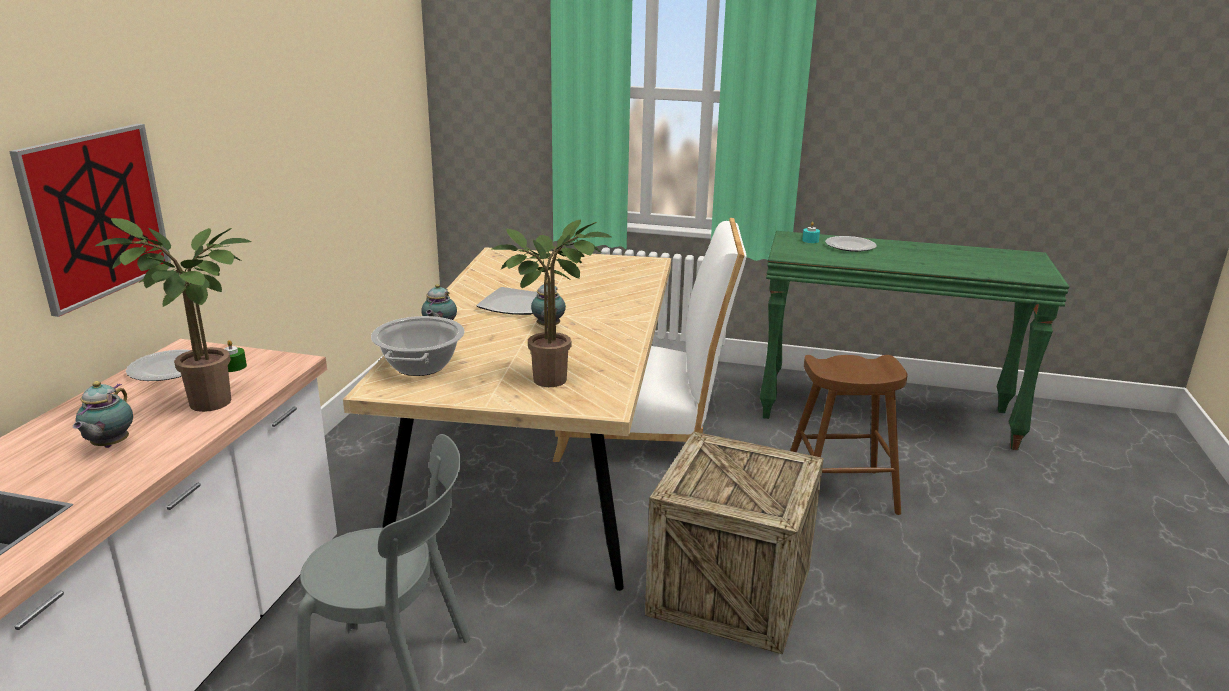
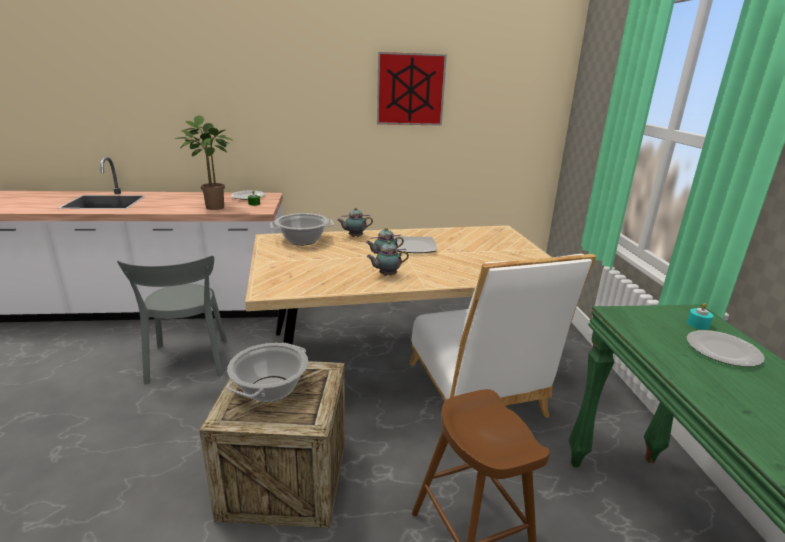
camera: 70 degrees right, 0 degrees up
(96, 215) = (246, 123): picture -> picture (410, 89)
(109, 446) = (173, 203): teapot -> teapot (386, 275)
(554, 378) = (303, 272): potted plant -> none
(731, 481) = (270, 389): none -> cooking pot

